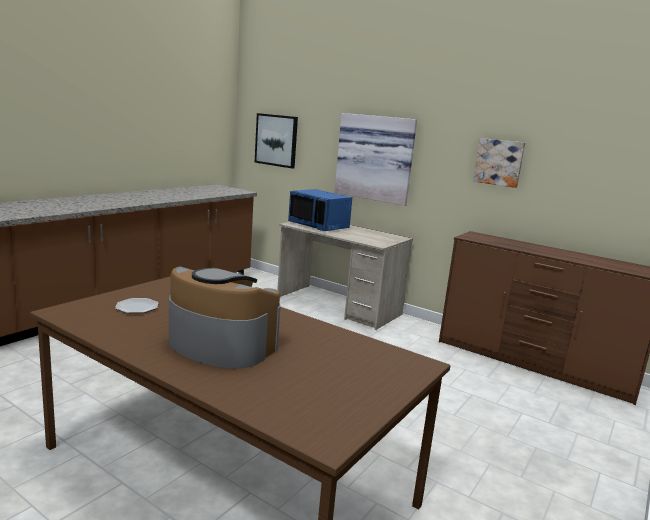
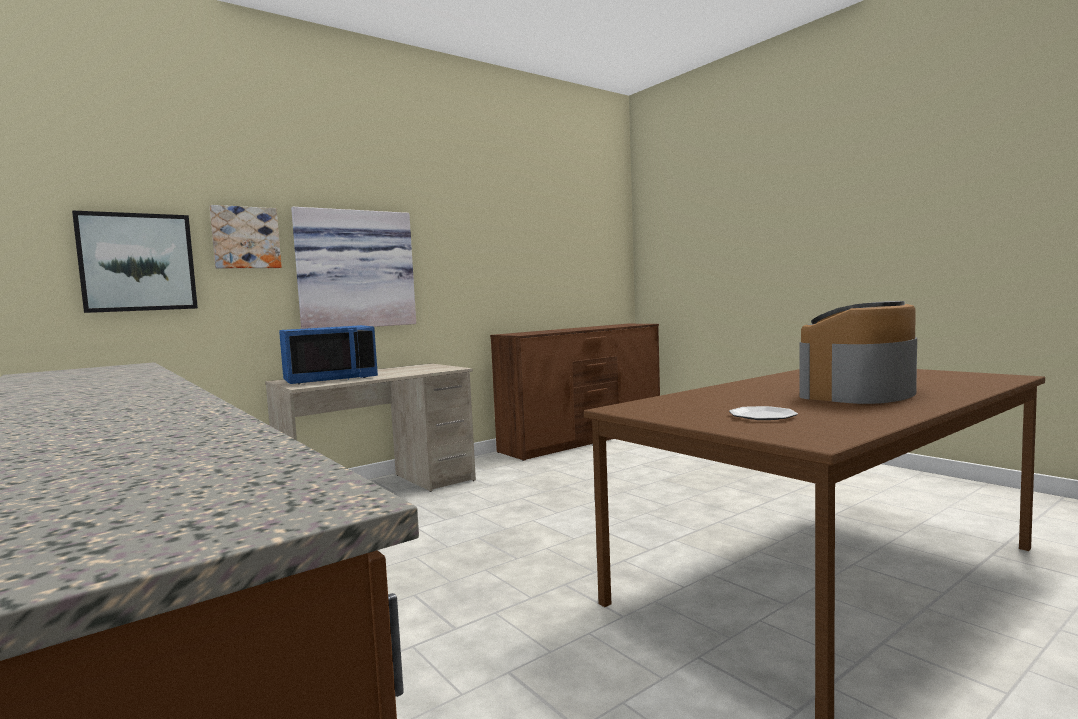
camera: 70 degrees left, 10 degrees down
(499, 162) = (499, 256): picture -> picture (245, 238)

